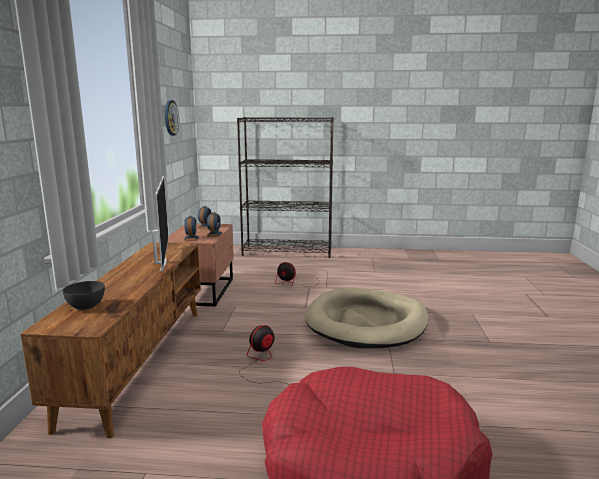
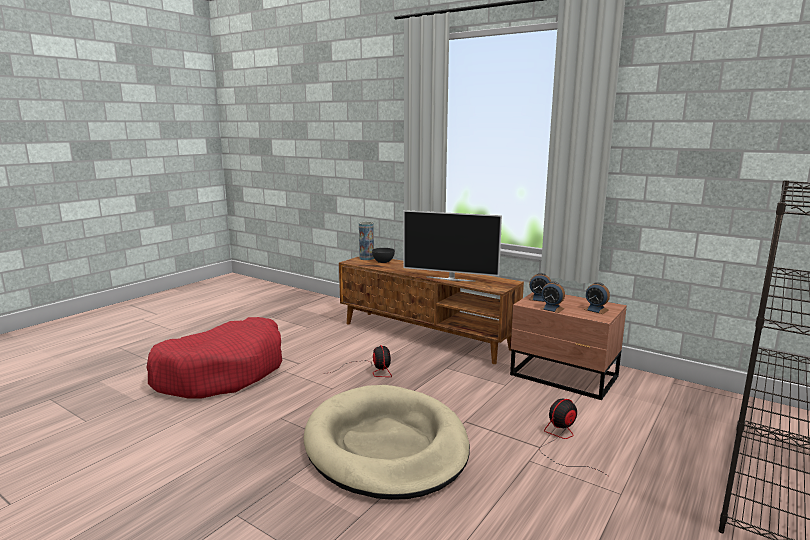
camera: 120 degrees right, 0 degrees up
(61, 323) = (366, 258): none -> vase
(171, 118) = (710, 168): wall clock -> none

